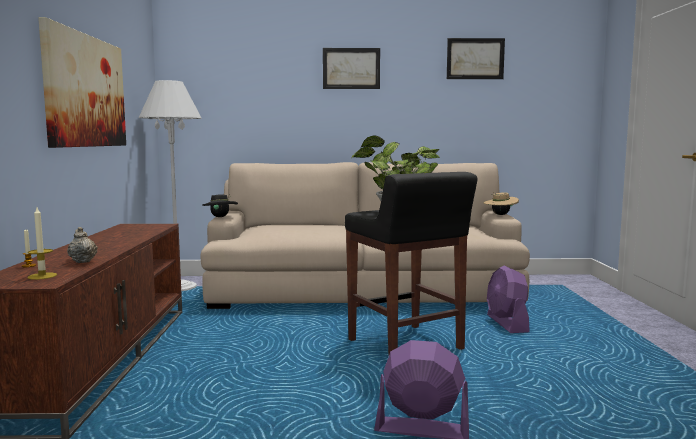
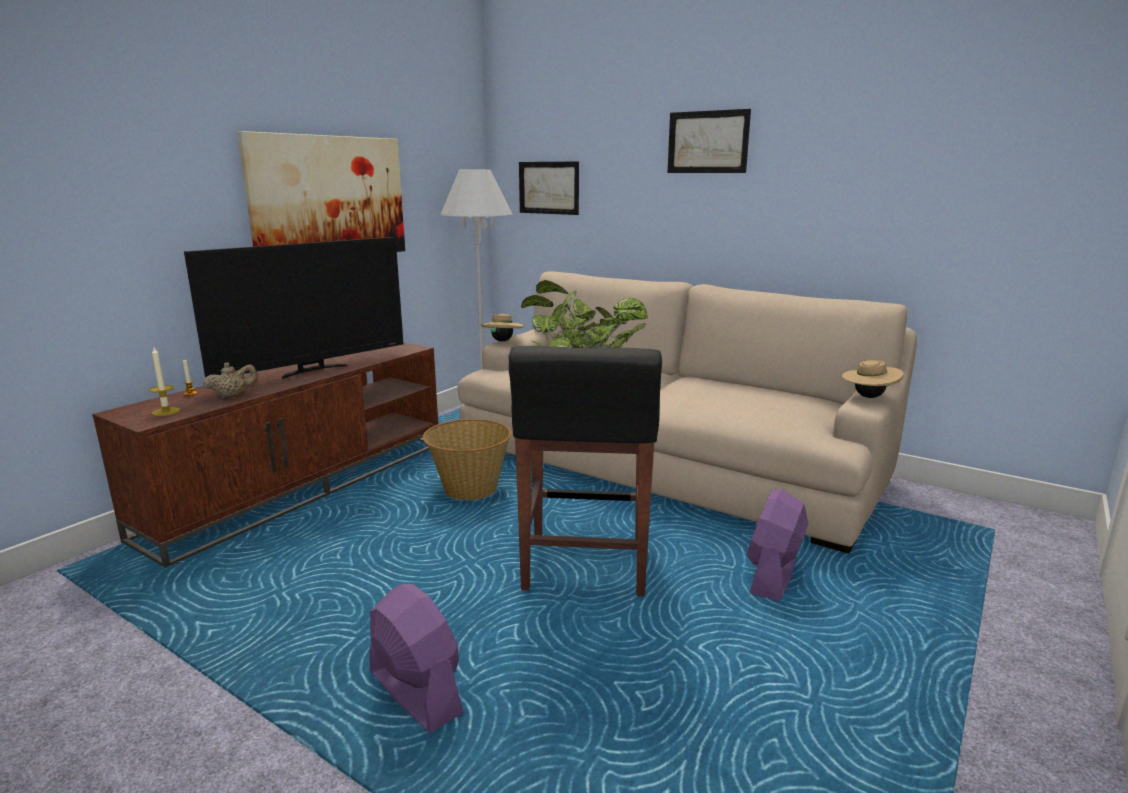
camera: 35 degrees right, 10 degrees up
(83, 261) = (233, 396): beige teapot -> beige teapot turned 60 degrees clockwise
(110, 242) = (313, 370): none -> television
(220, 217) = (503, 341): black hat -> beige hat
(257, 330) = (469, 490): none -> basket
(475, 58) = (910, 119): picture -> picture (548, 188)

